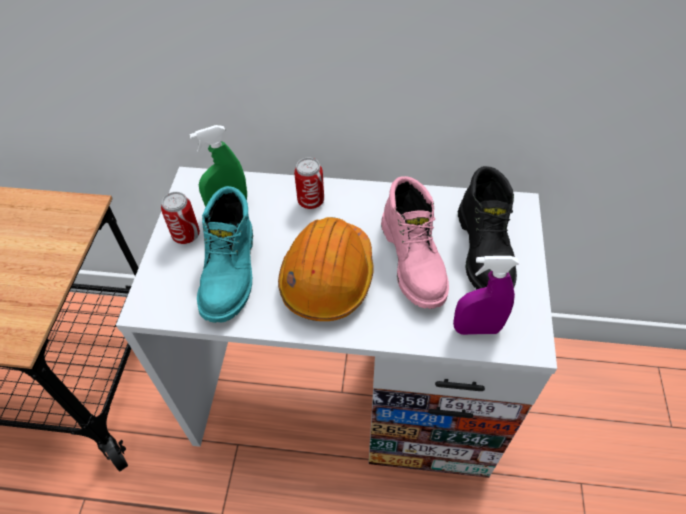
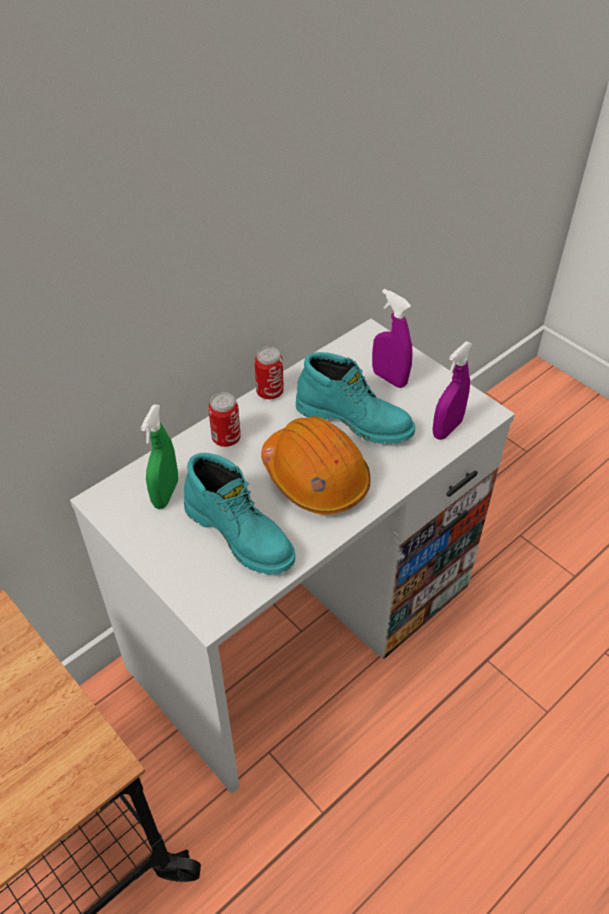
camera: 50 degrees left, 5 degrees down
(186, 235) = (163, 541): can -> can (269, 392)
(414, 260) = (355, 419): pink boot -> turquoise boot
(485, 251) = (389, 378): black boot -> purple spray bottle

